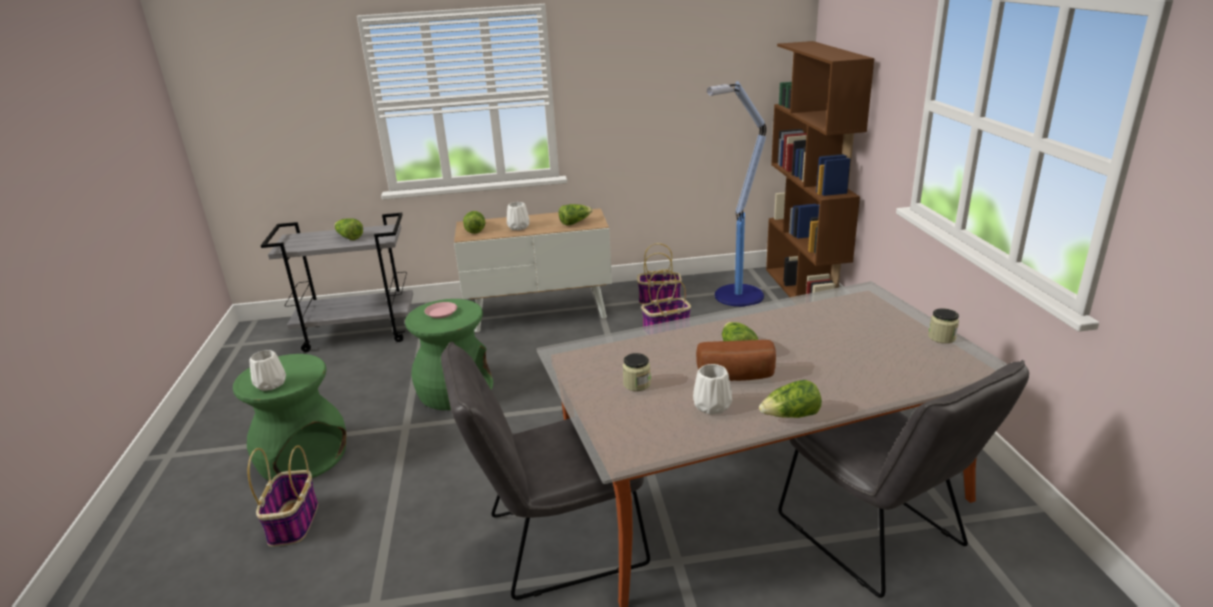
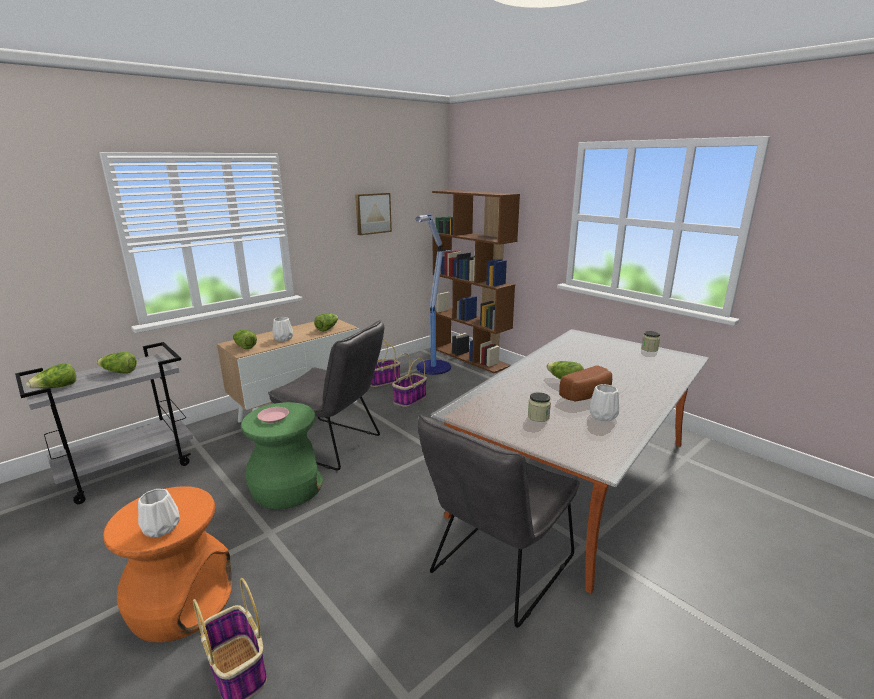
camera: 35 degrees left, 5 degrees down
(303, 457) = (181, 602): green stool -> orange stool
(677, 76) = (372, 213): none -> picture
(790, 416) = (650, 408): lettuce -> lettuce (57, 387)
(879, 538) = (666, 482): grey chair -> grey chair (334, 445)

